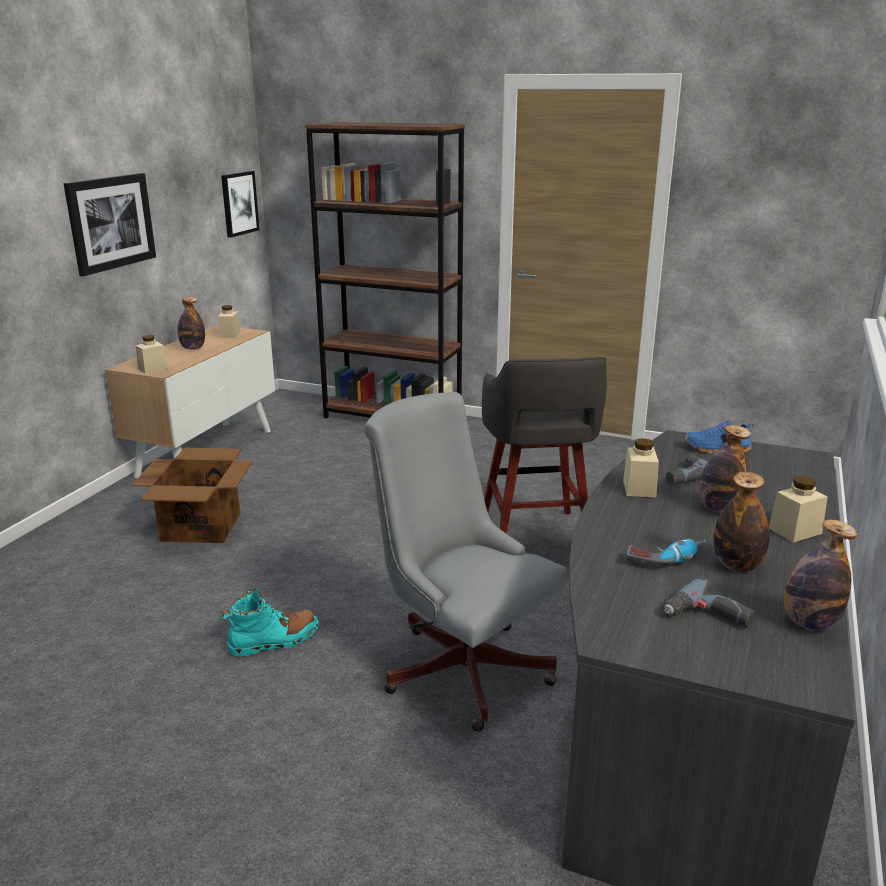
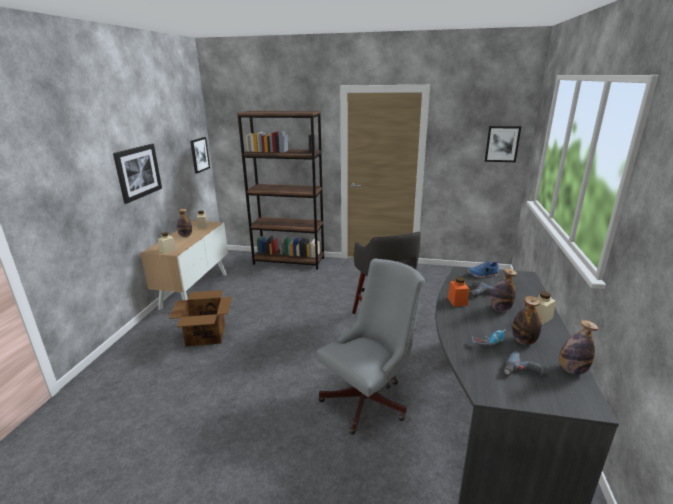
camera: 10 degrees left, 0 degrees up
(274, 641) = (268, 398): turquoise boot -> none
(460, 664) = (369, 398): grey office chair -> grey office chair turned 105 degrees clockwise
(639, 488) = (457, 301): beige jar -> orange jar
(828, 199) = (502, 144): none -> picture

